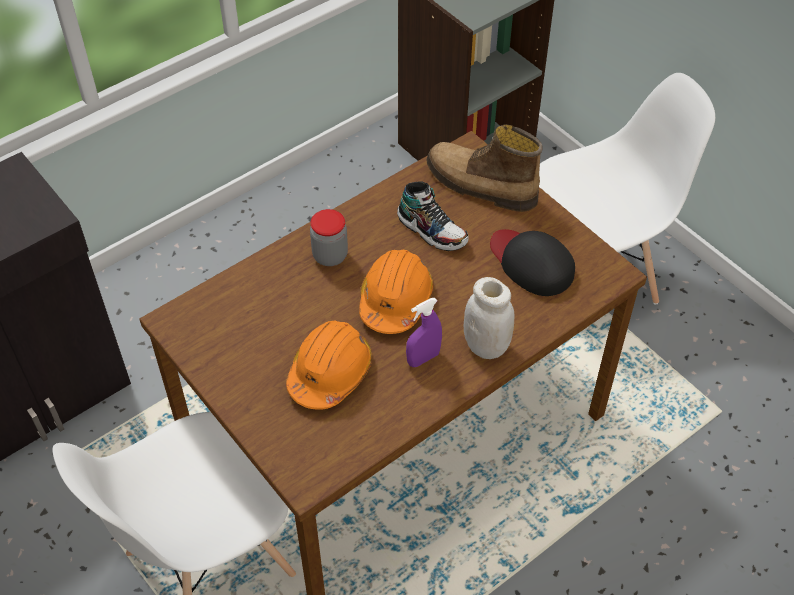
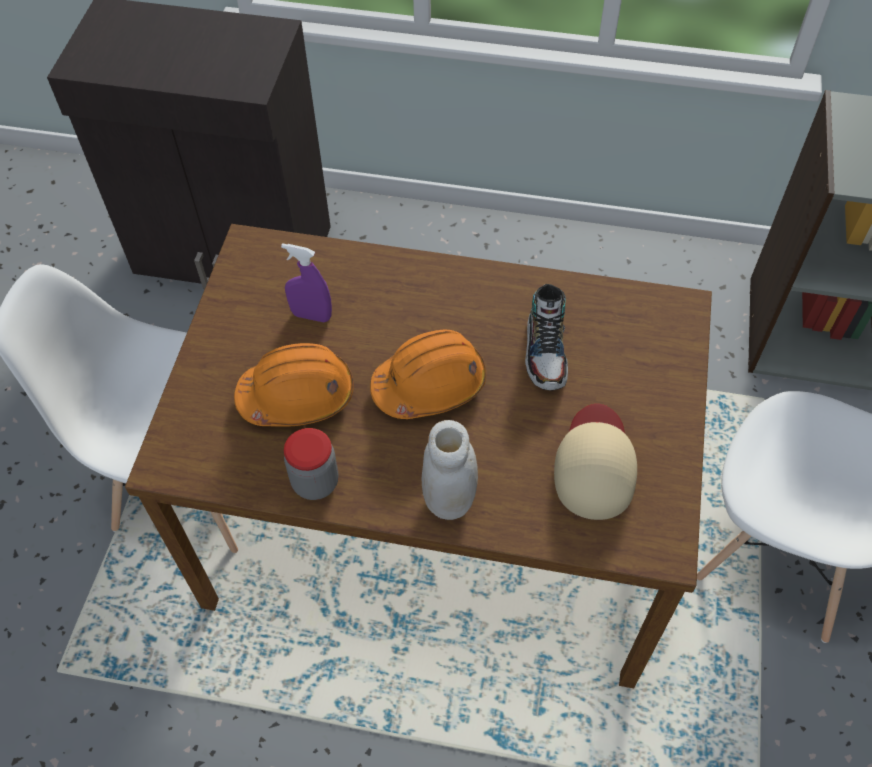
camera: 50 degrees right, 5 degrees up
(330, 256) = (430, 298): jar -> jar (315, 482)
(423, 358) = (383, 456): purple spray bottle -> purple spray bottle (311, 315)
(480, 186) = (646, 349): boot -> none
(531, 263) = (595, 464): black cap -> beige cap

